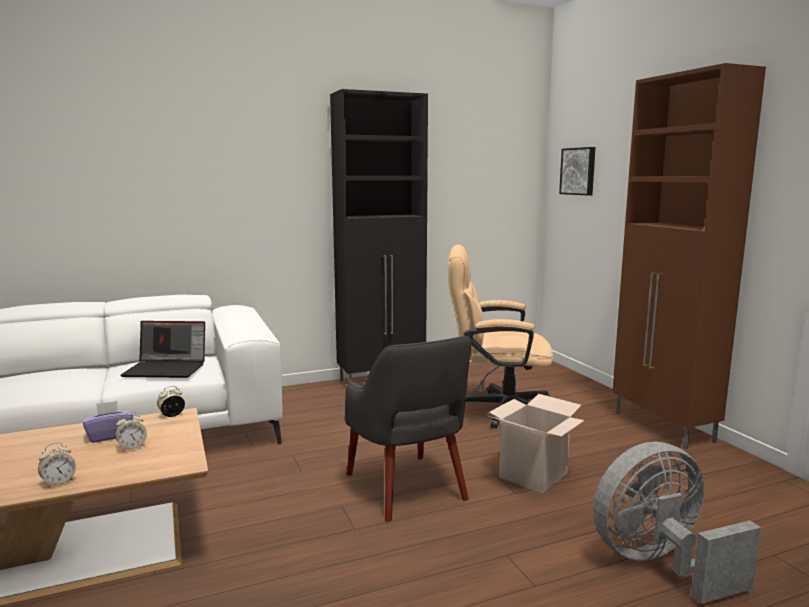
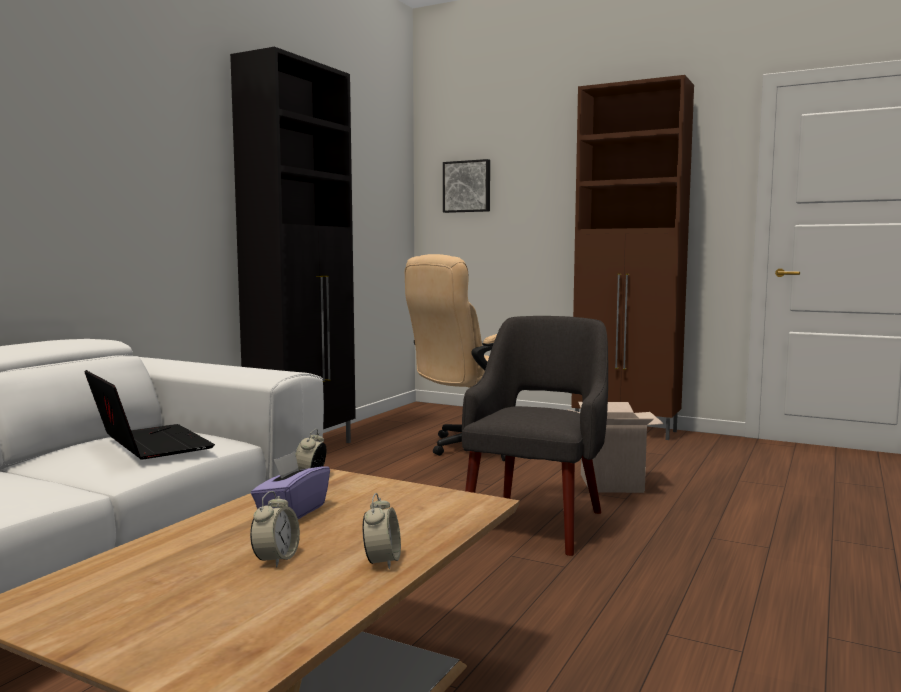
camera: 40 degrees left, 5 degrees down
(132, 447) = (363, 511): alarm clock -> alarm clock (276, 559)
(167, 369) = (148, 444): laptop -> laptop turned 90 degrees counterclockwise
(407, 487) = (535, 522): grey armchair -> grey armchair turned 90 degrees counterclockwise
(659, 564) = (799, 507): grey fan -> none

